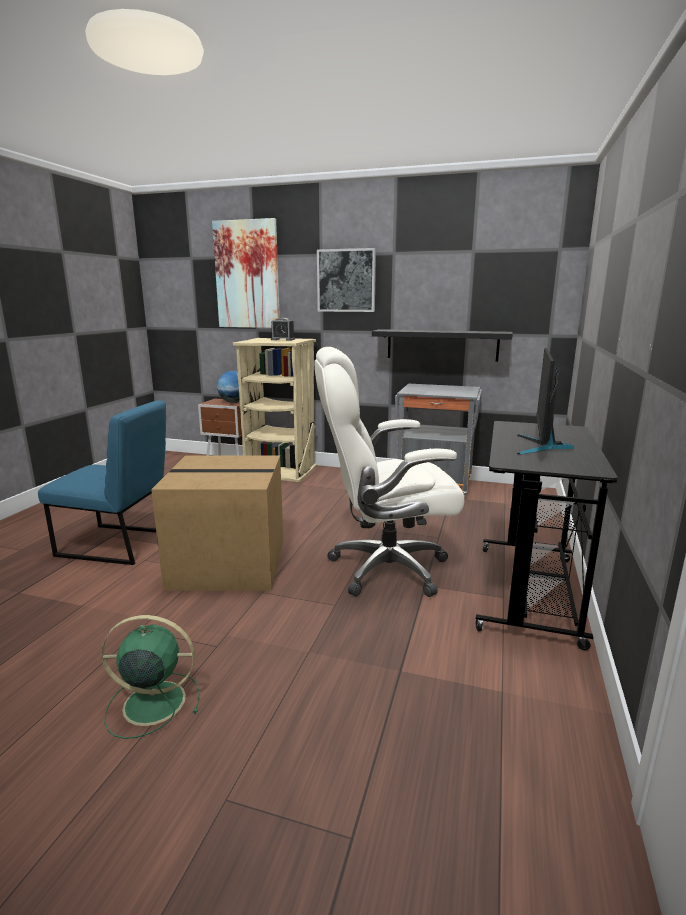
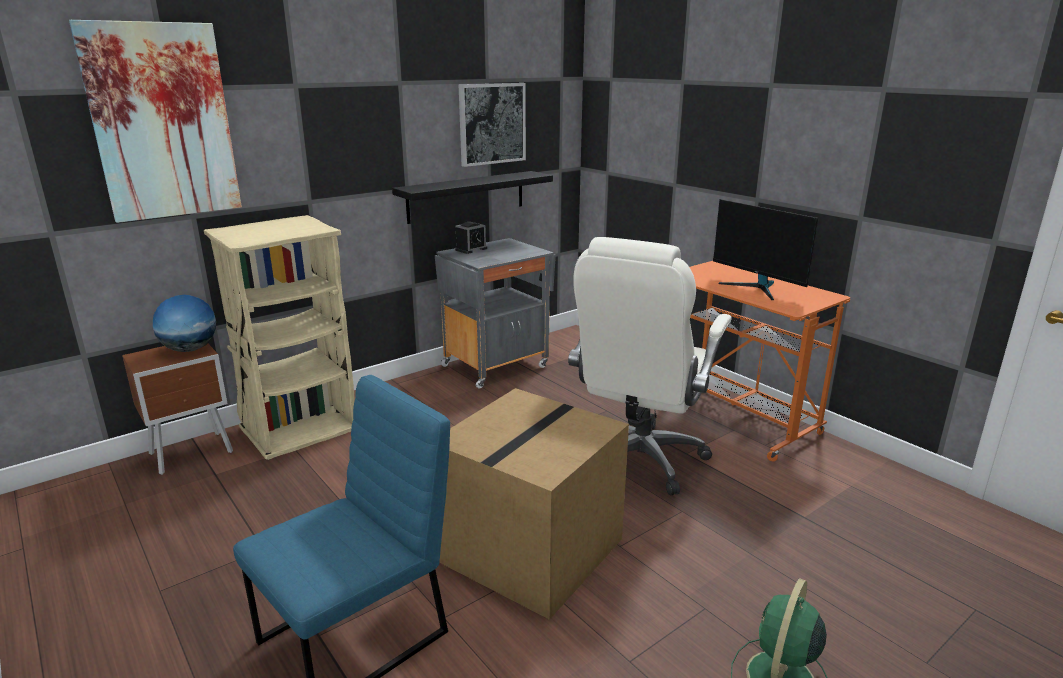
camera: 55 degrees left, 5 degrees up
(283, 339) = (281, 226): alarm clock -> alarm clock (471, 249)
(346, 280) = (341, 123): picture -> picture (492, 124)
(527, 592) = (735, 418): black desk -> orange desk

